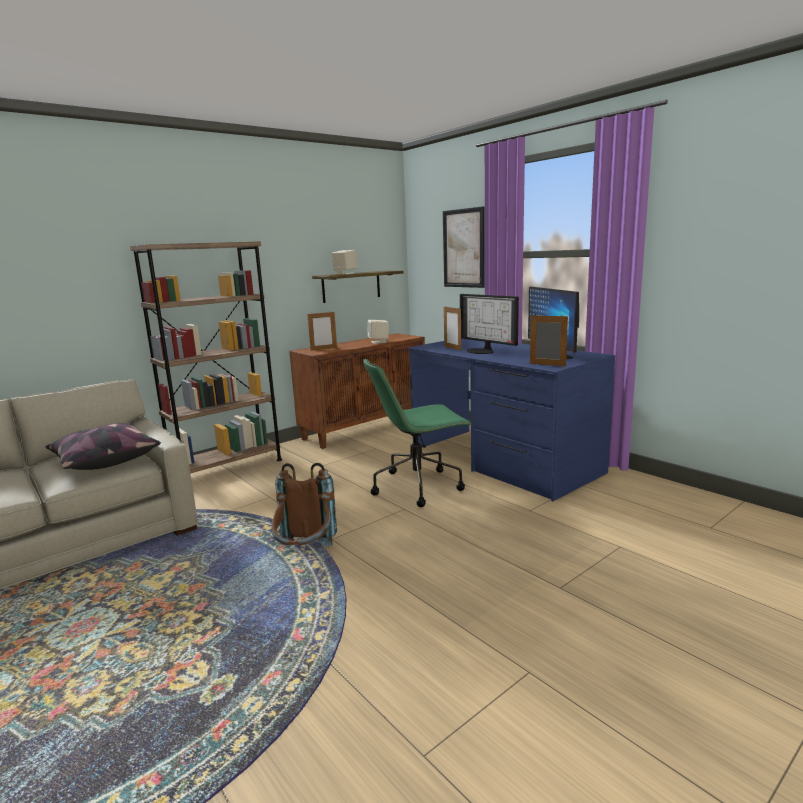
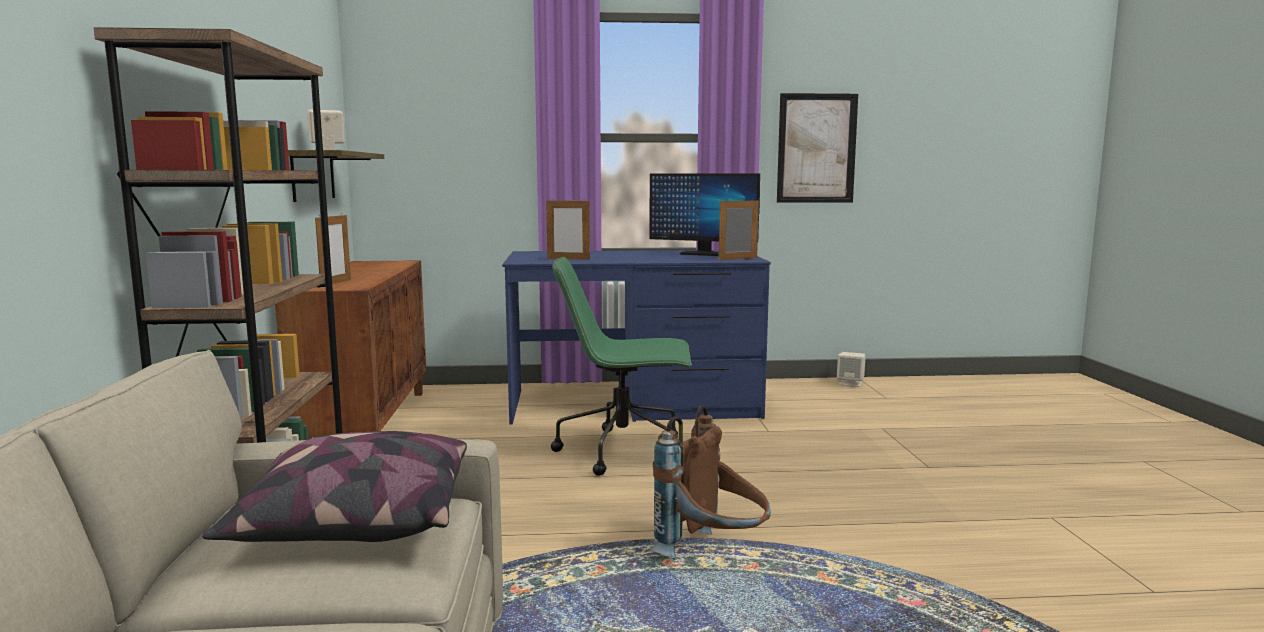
camera: 55 degrees left, 5 degrees down
(378, 342) = (384, 269): beige speaker -> beige speaker (850, 383)
(418, 486) = (624, 451): green office chair -> green office chair turned 75 degrees clockwise
(463, 248) = (479, 126): picture -> picture (816, 148)
(482, 351) = (615, 257): monitor -> none

